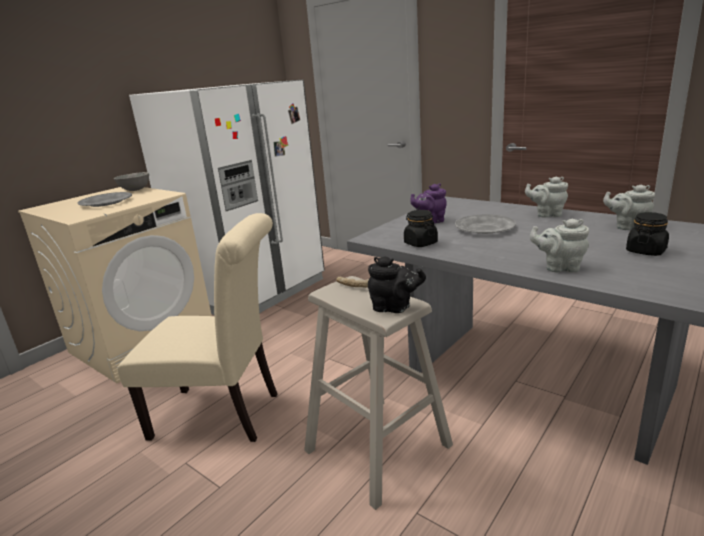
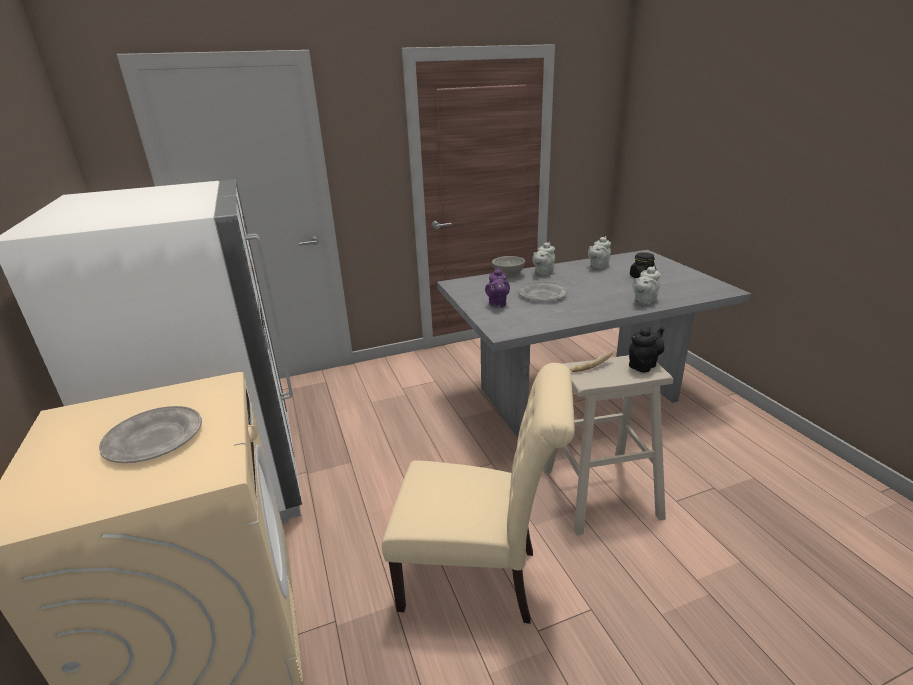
camera: 60 degrees left, 5 degrees up
(134, 190) = (114, 407): grey bowl -> grey bowl (508, 275)
(224, 415) = (479, 579): beige chair -> beige chair turned 60 degrees clockwise
(420, 243) = (544, 320): black jar -> none

